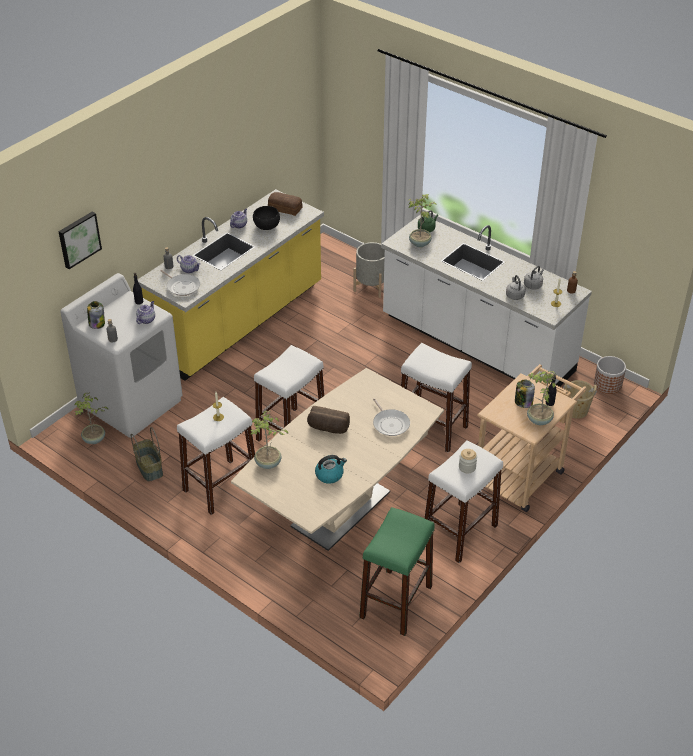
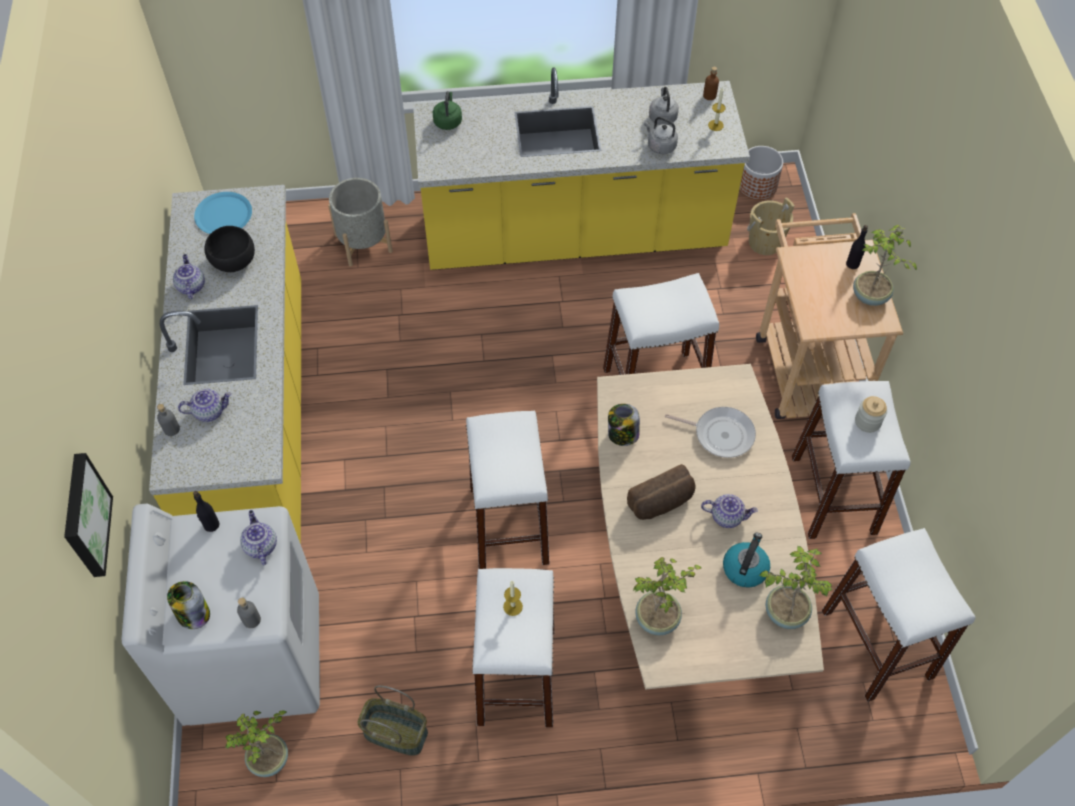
camera: 45 degrees left, 15 degrees up
(182, 286) = (233, 447): frying pan -> none
(285, 208) = (223, 214): bread -> blue plate
(349, 452) = (727, 516): none -> teapot
(396, 602) = (877, 644): green stool -> white stool
(420, 243) = (465, 148): potted plant -> potted plant (785, 611)
(476, 345) = (574, 237): white counter -> yellow counter
(523, 402) = (827, 285): jar -> jar (622, 435)

